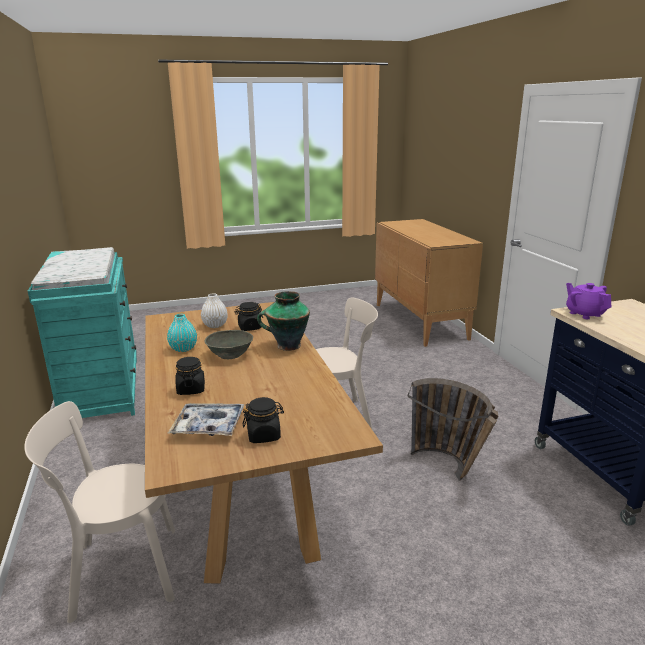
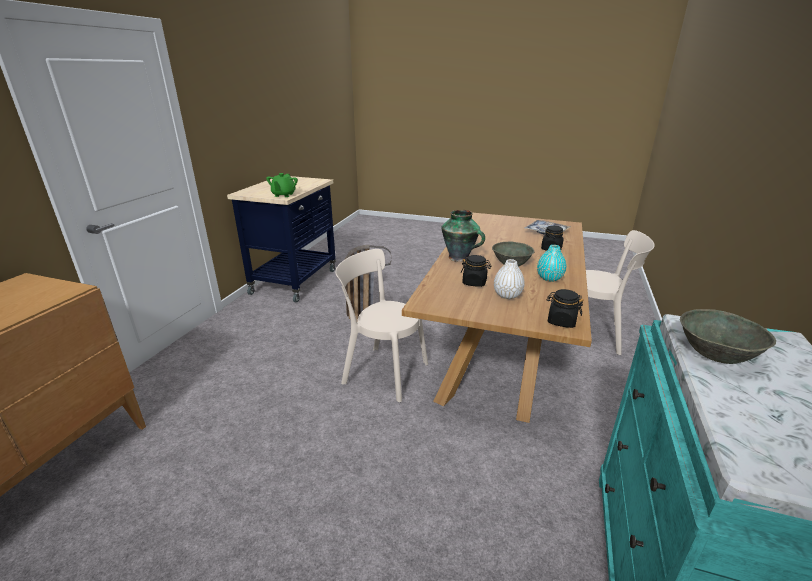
camera: 145 degrees left, 5 degrees up
(90, 267) = (717, 354): none -> grey bowl
(264, 435) = (519, 224): black jar -> black jar (561, 321)
(584, 314) = (283, 195): purple teapot -> green teapot

